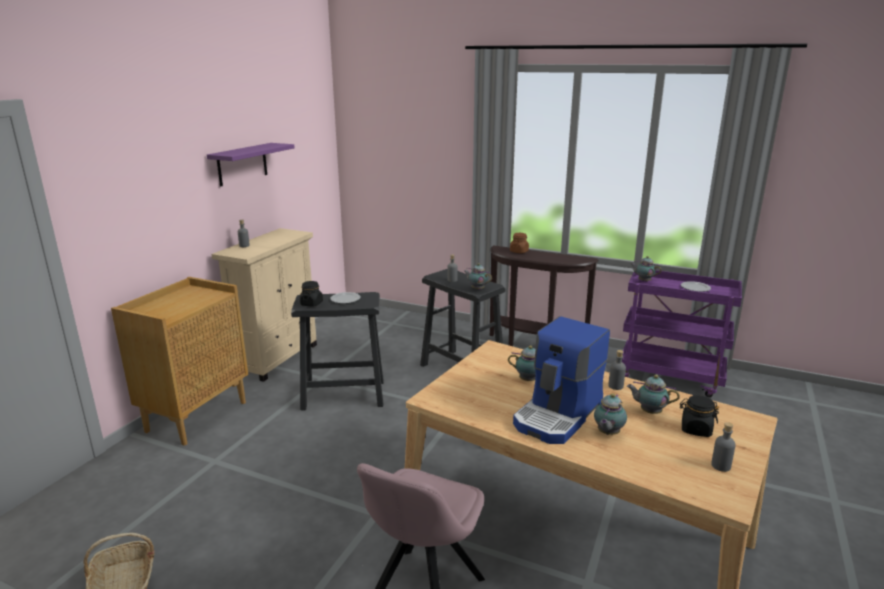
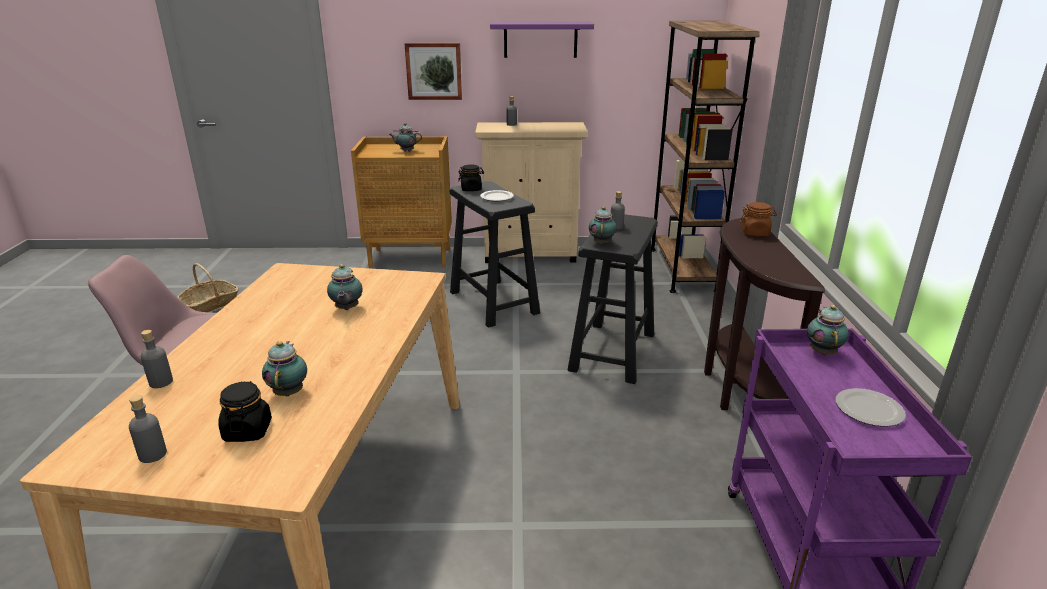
camera: 65 degrees right, 5 degrees up
(167, 214) = (434, 71): none -> picture
(376, 315) = (682, 269): none -> brown bookcase
(559, 415) = (266, 336): coffee machine -> none
(607, 433) = (228, 368): teapot -> teapot (406, 151)
(615, 386) = (355, 362): grey bottle -> grey bottle (161, 382)

